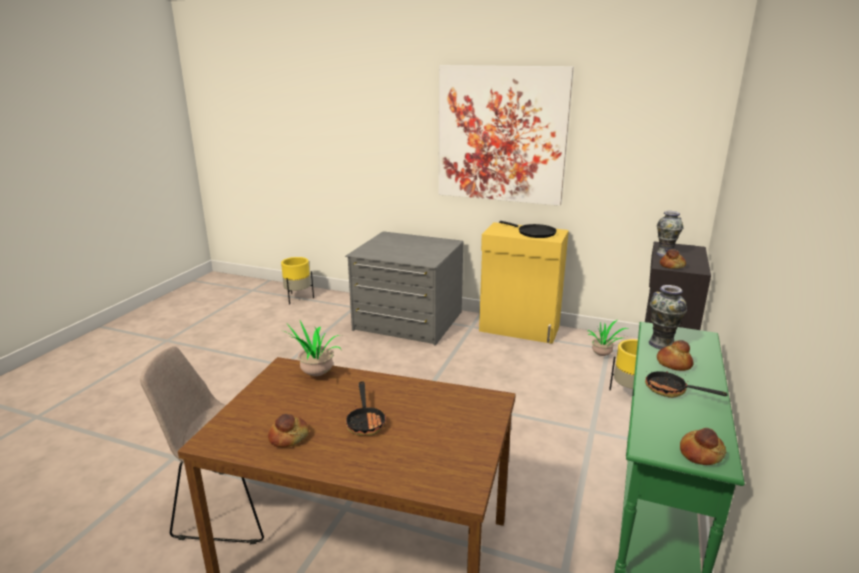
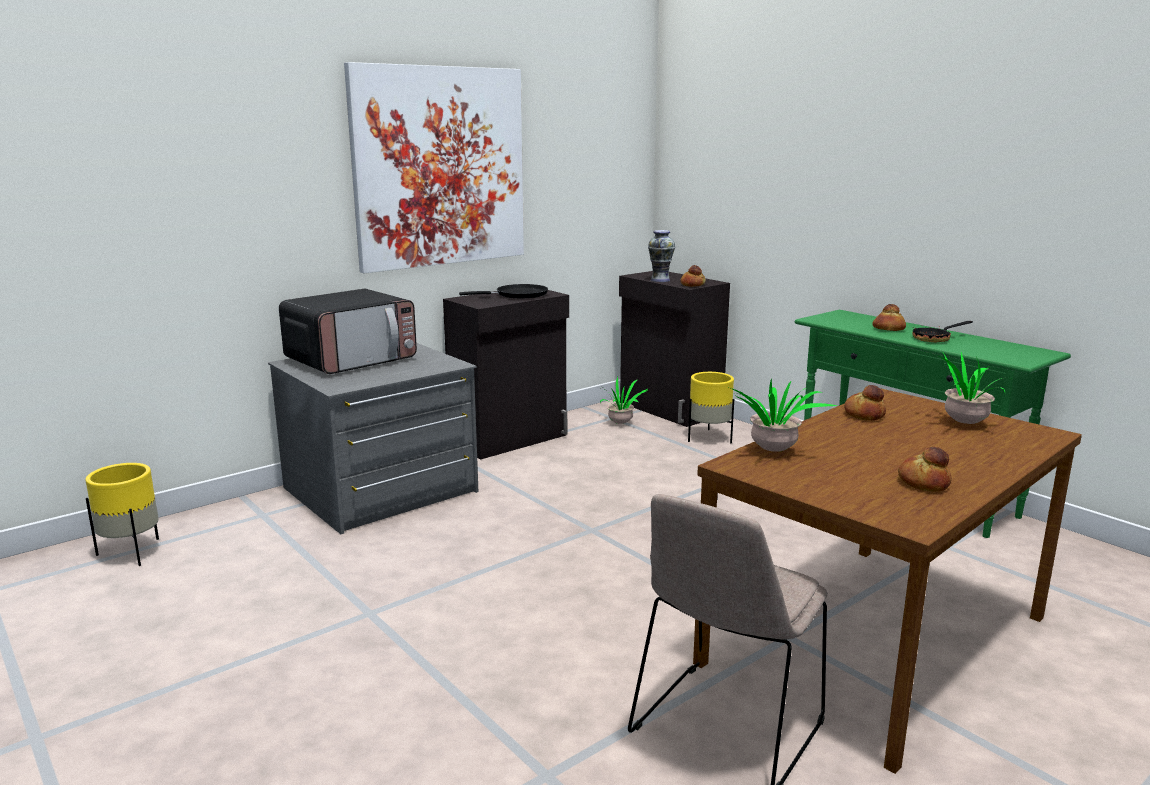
camera: 60 degrees left, 5 degrees down
(365, 421) = (905, 446): frying pan -> none
(406, 242) = (352, 360): none -> microwave
(449, 441) = (961, 423): none -> potted plant
(519, 329) = (510, 439): yellow cabinet -> black cabinet
(661, 344) = (848, 324): vase -> none
(701, 454) = (1034, 353): bread -> bread (864, 415)

